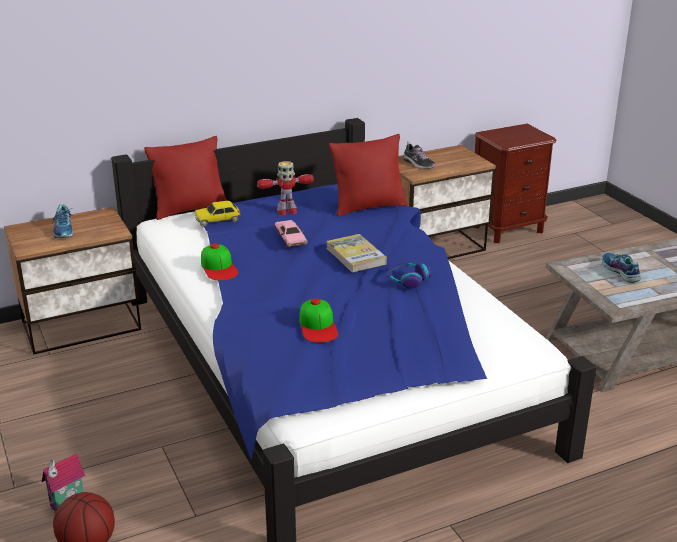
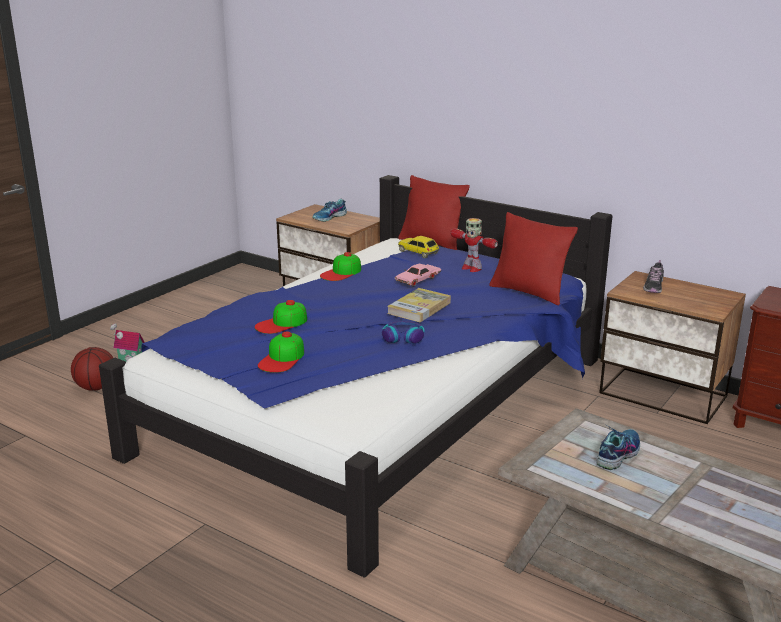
camera: 60 degrees right, 5 degrees down
(400, 344) = (282, 358): none -> cap

